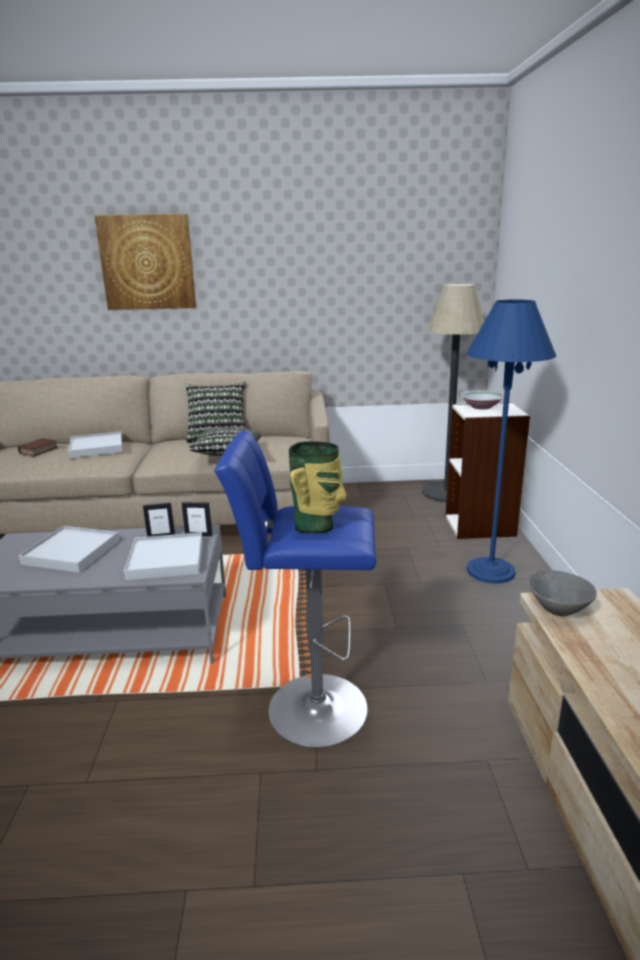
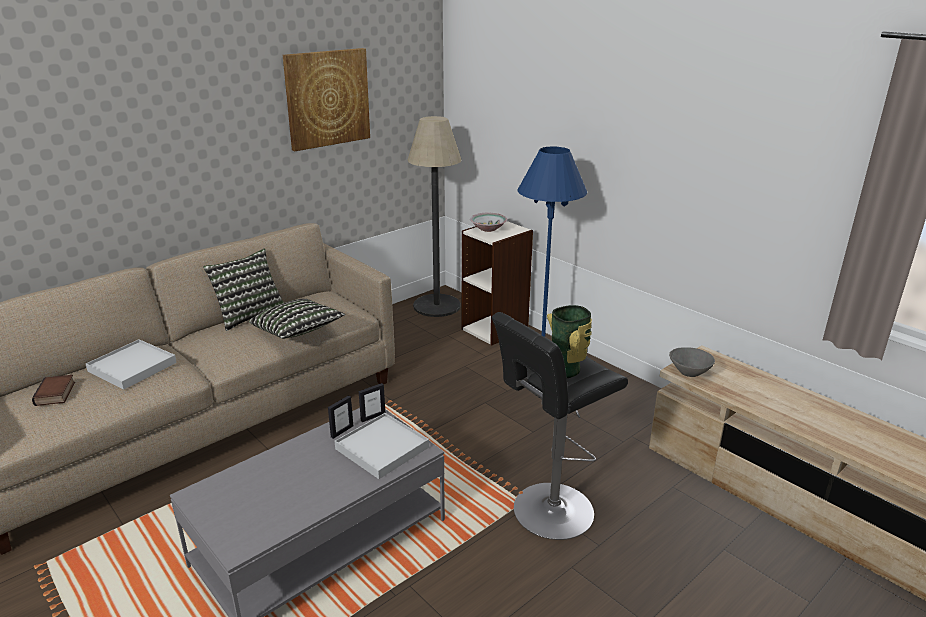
camera: 40 degrees left, 5 degrees up
(71, 552) = (282, 480): white tray -> none
(147, 262) = (111, 129): picture -> picture (327, 98)
(309, 708) = (548, 513): blue stool -> black stool

